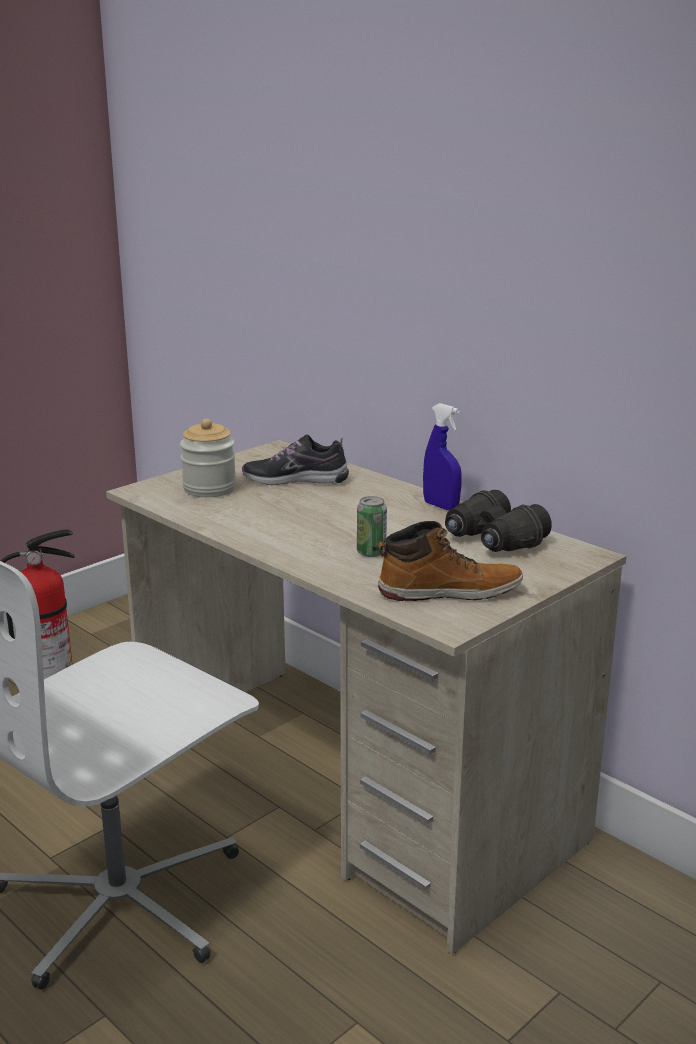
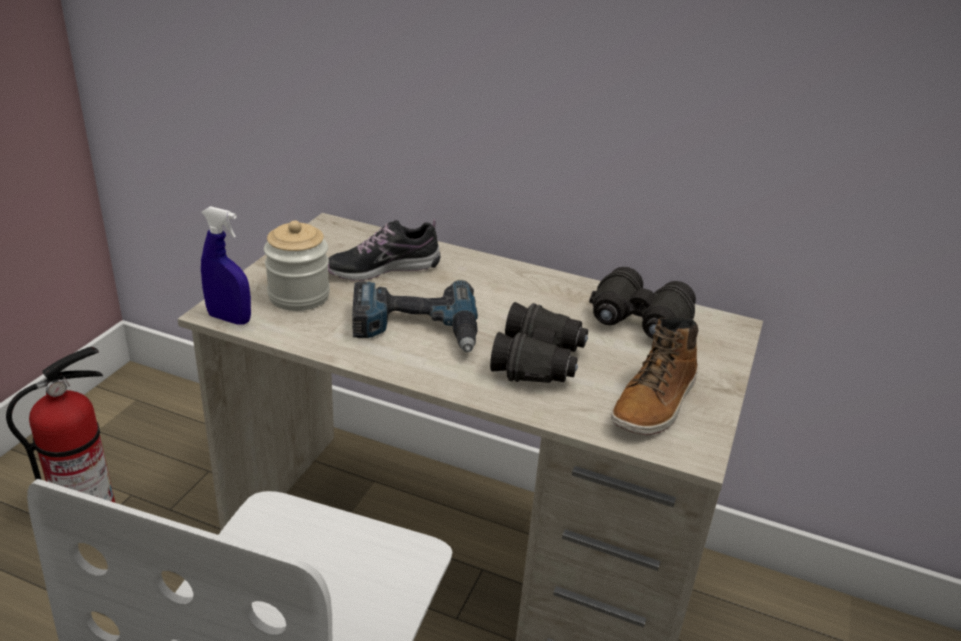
camera: 25 degrees left, 10 degrees up
(285, 519) = (415, 329): none -> power drill
(371, 552) = (539, 361): can -> black binoculars
(441, 506) = (554, 283): blue spray bottle -> blue spray bottle (229, 319)
(449, 591) = (655, 402): boot -> boot turned 150 degrees clockwise

